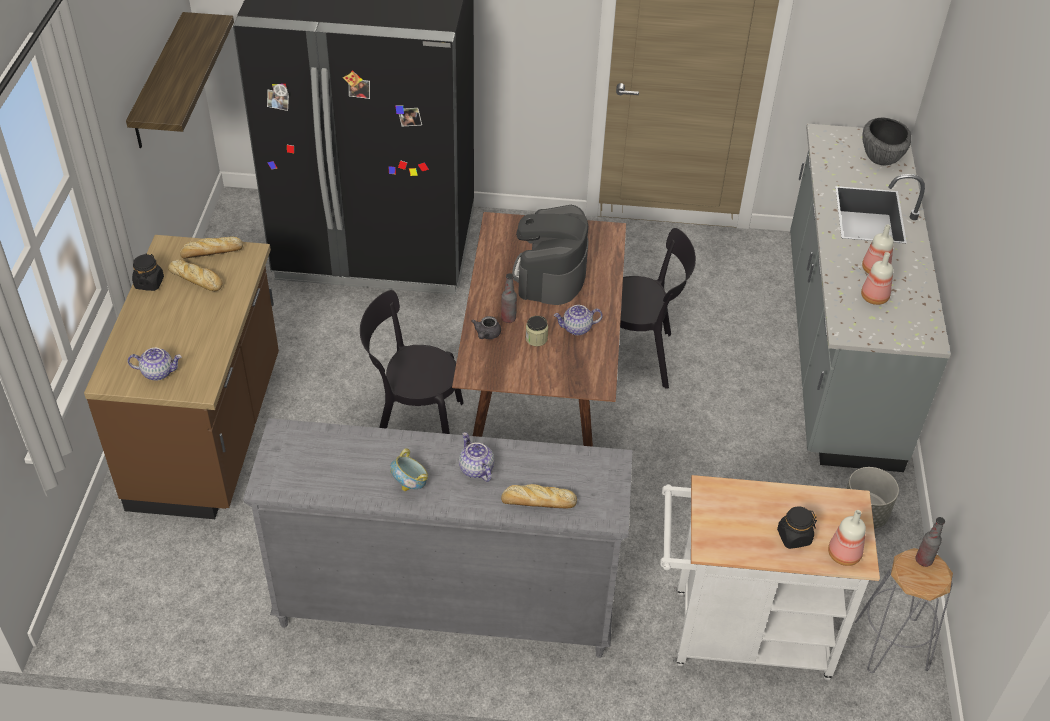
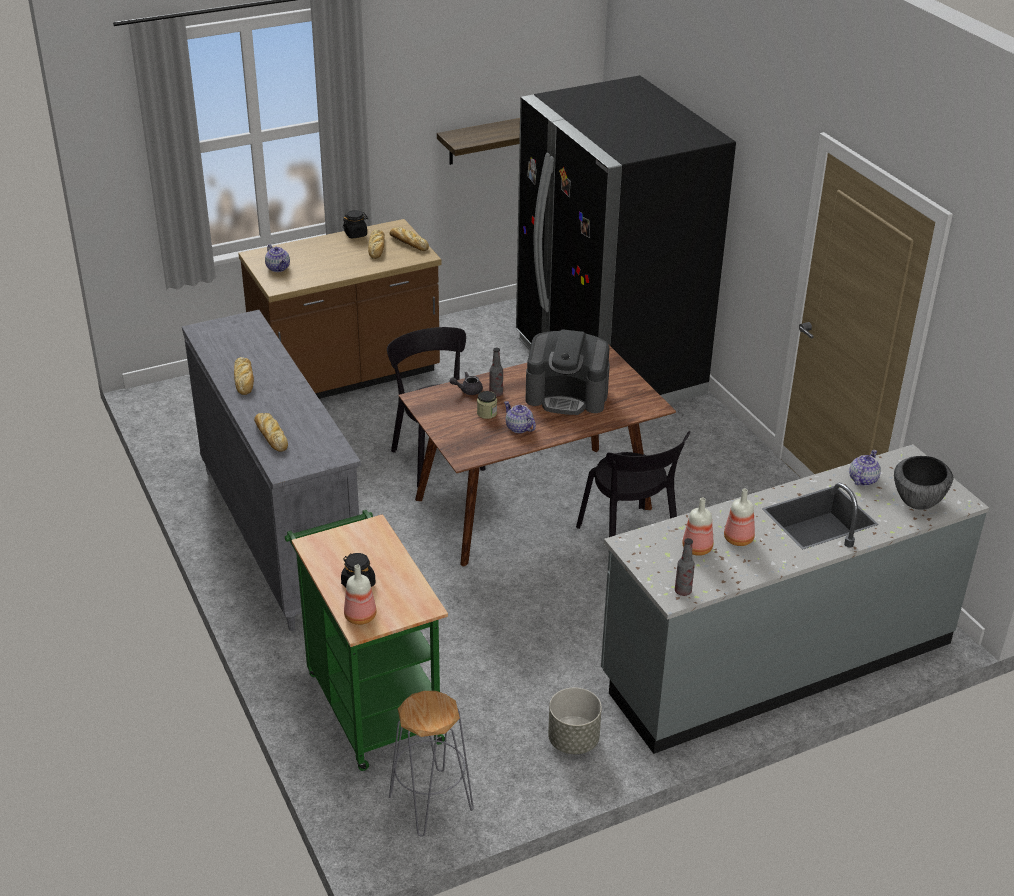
camera: 60 degrees right, 10 degrees down
(410, 484) = (244, 380): bowl -> bread
(475, 469) = (281, 400): teapot -> teapot (862, 479)
(550, 275) = (567, 396): coffee machine -> coffee machine turned 150 degrees counterclockwise
(739, 635) = (369, 701): white cart -> green cart
(923, 560) = (442, 707): bottle -> bottle (683, 591)

